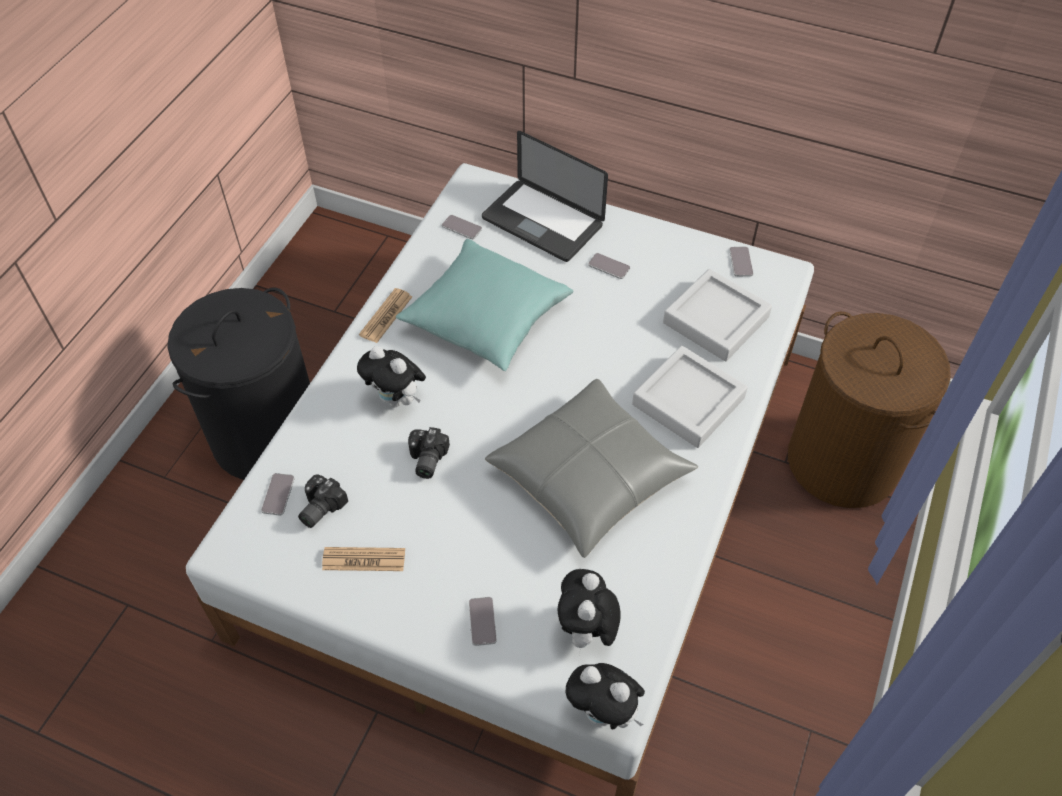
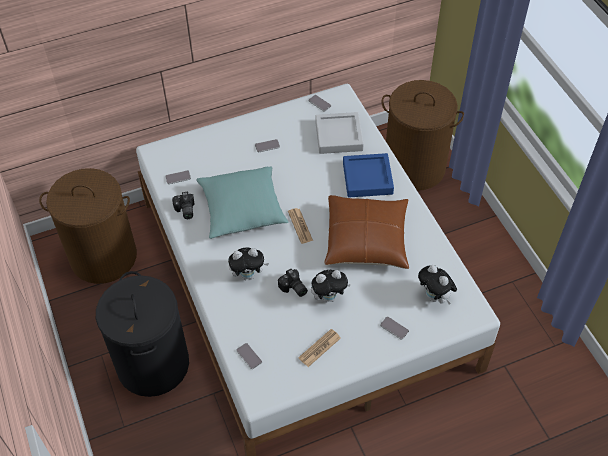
camera: 45 degrees left, 0 degrees up
(318, 508) = (274, 346): camera -> camera (184, 210)
(356, 282) = (103, 257): none -> brown laundry basket
(386, 316) = (195, 244): newspaper -> newspaper (300, 226)
(542, 222) = (212, 147): laptop -> none
(589, 477) = (366, 240): grey pillow -> brown pillow
(604, 713) = (474, 319): plush toy -> plush toy (329, 297)
(688, 401) = (367, 178): grey tray -> blue tray

